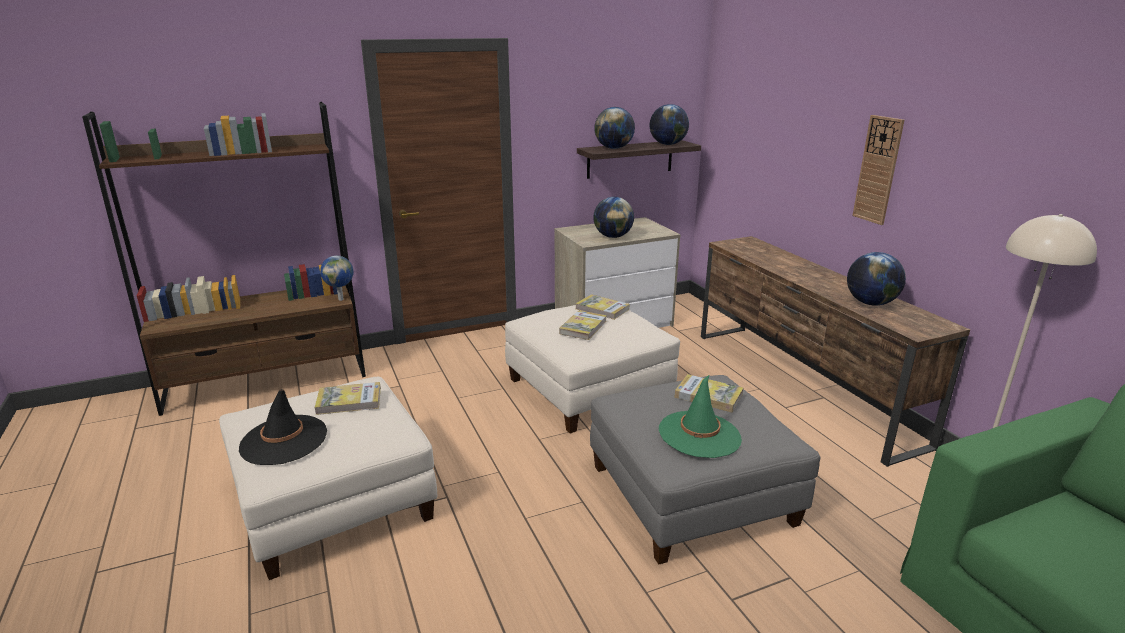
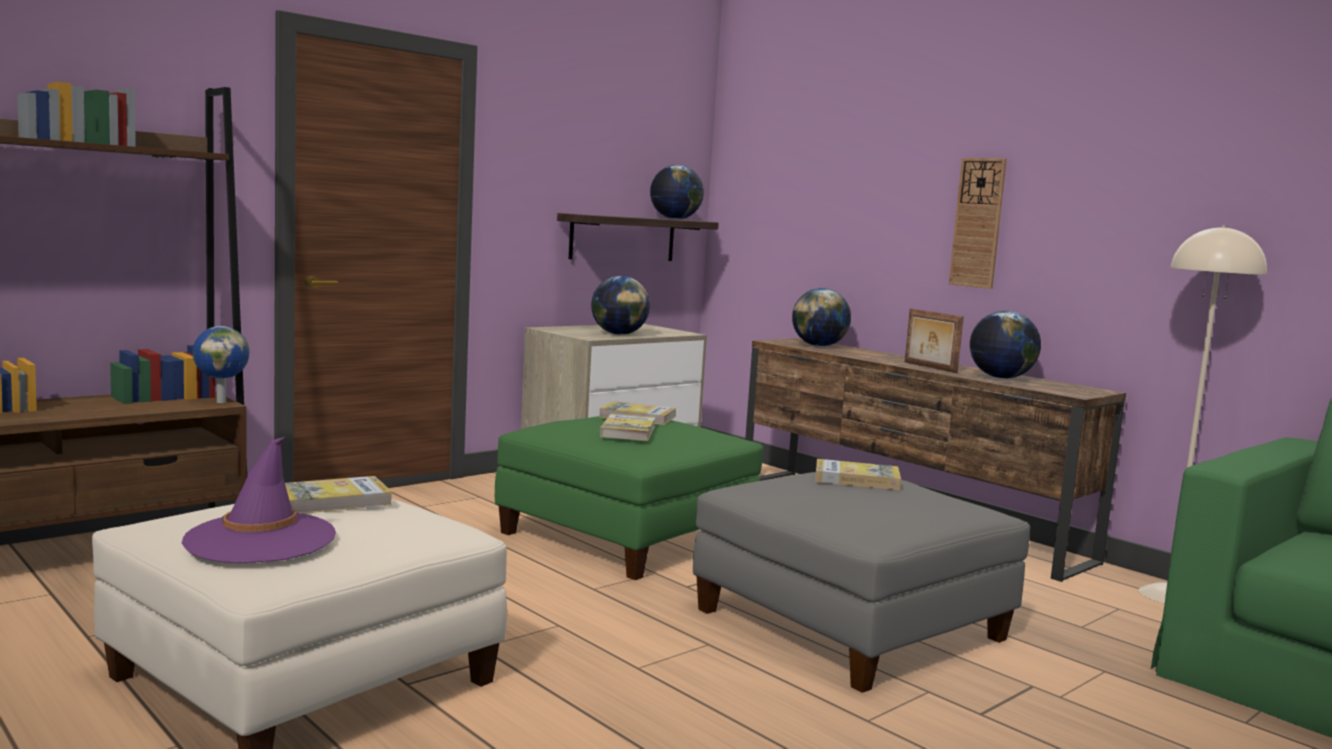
camera: 20 degrees left, 15 degrees down
(284, 440) = (260, 539): black hat -> purple hat
(588, 388) = (626, 536): white ottoman -> green ottoman
(614, 148) = (610, 215): globe -> globe (819, 346)
(699, 434) = (881, 507): green hat -> none
(820, 285) = (929, 367): none -> picture frame

